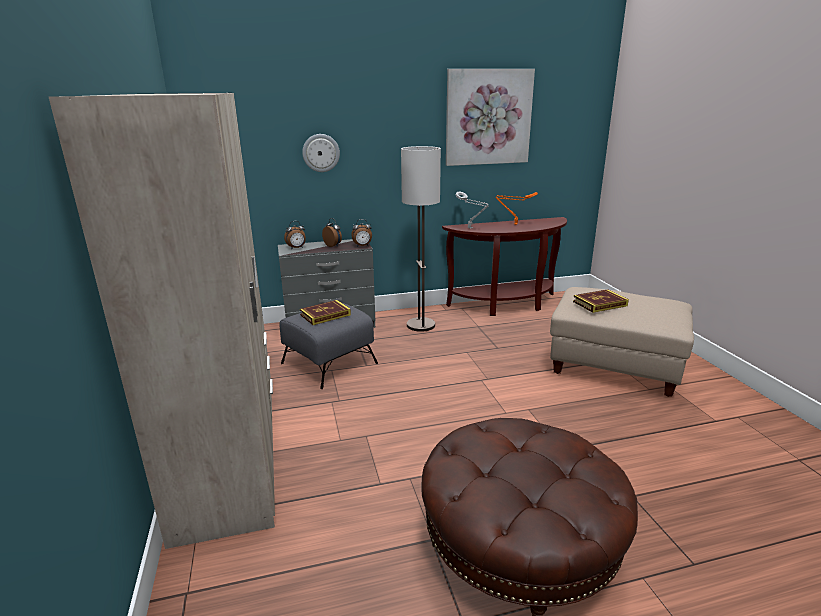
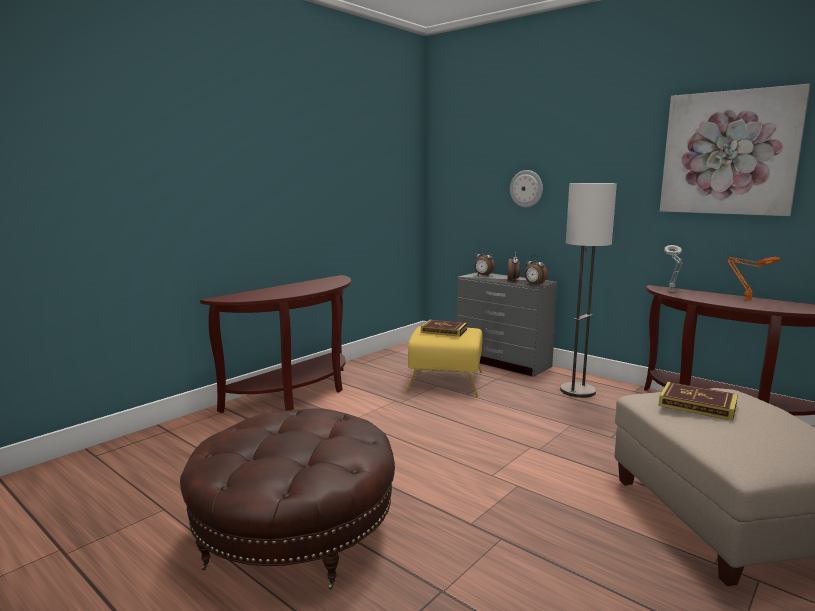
camera: 55 degrees right, 10 degrees down
(230, 451) = (298, 393): beige wardrobe -> brown console table
(328, 363) = (445, 381): grey ottoman -> yellow ottoman

